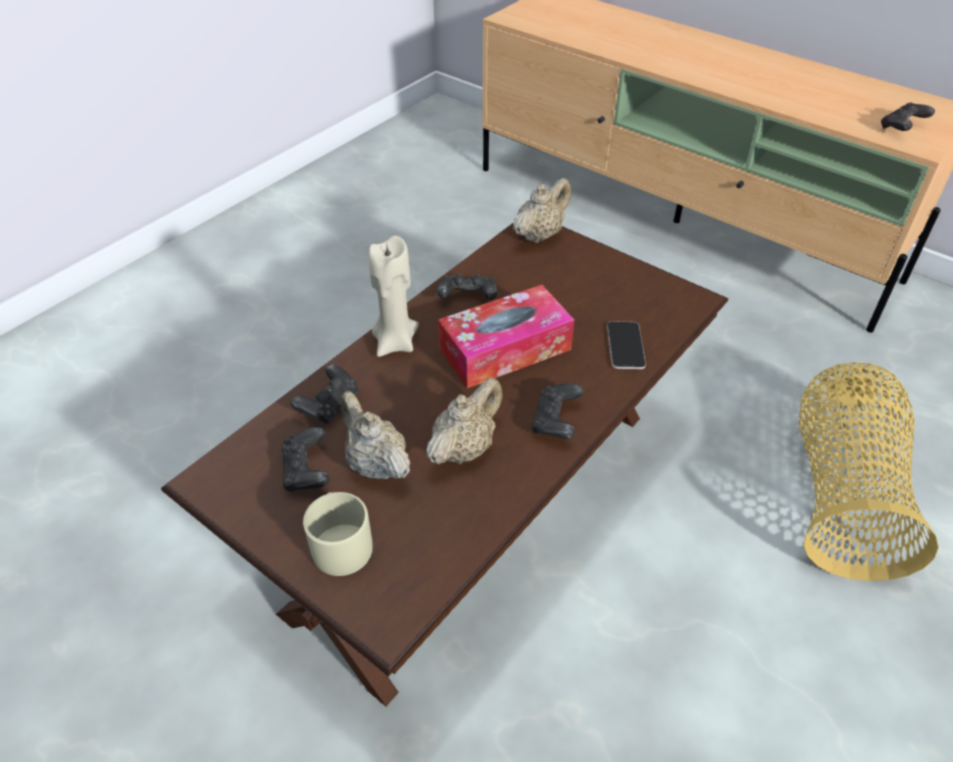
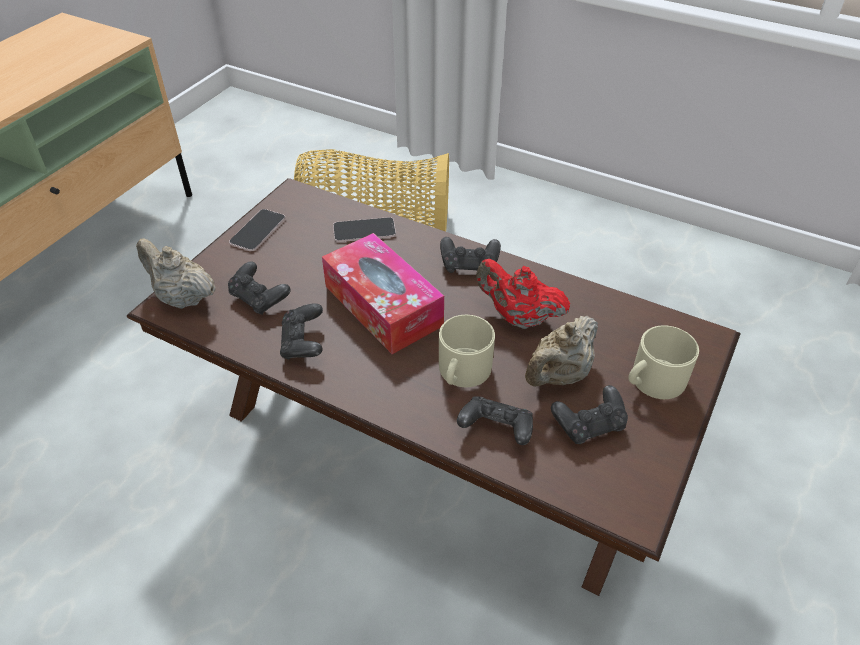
camera: 100 degrees left, 0 degrees up
(395, 343) = (387, 392): beige candle -> none
(403, 393) = (462, 372): none -> beige mug
(464, 448) = (518, 317): beige teapot -> red teapot
(630, 274) = (258, 231): none -> phone
(901, 128) = (88, 46): black game controller -> black game controller (259, 299)

